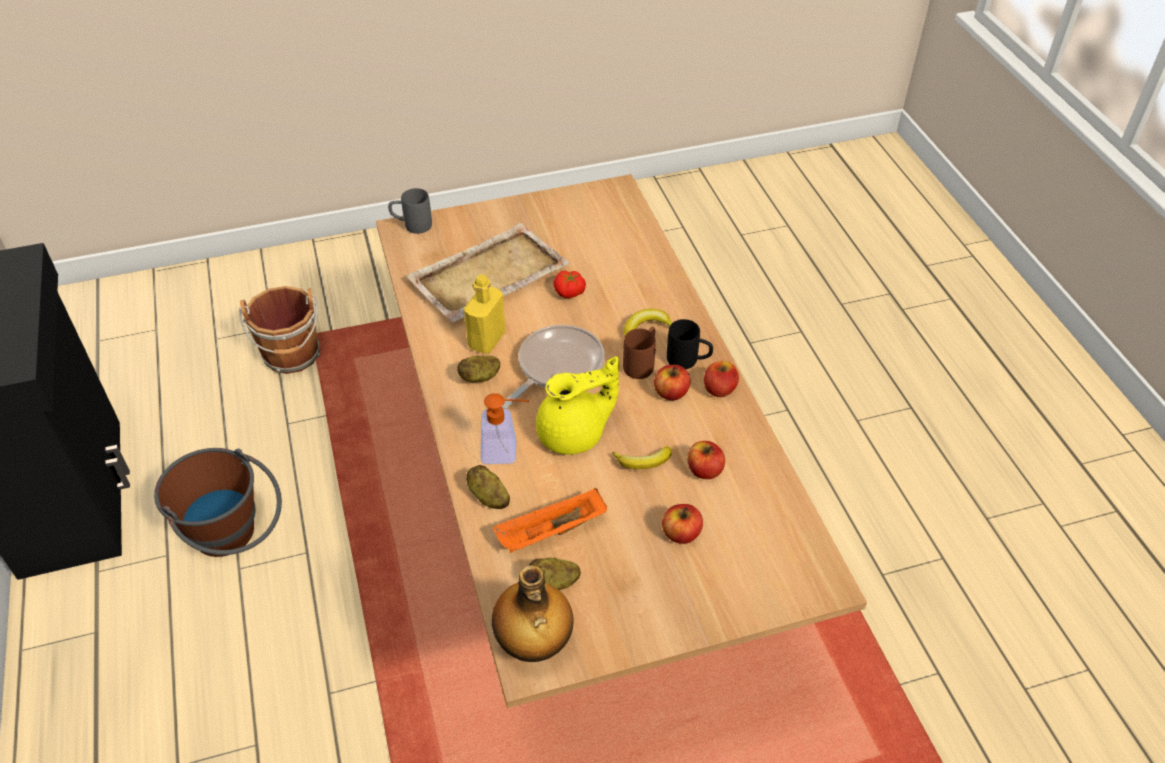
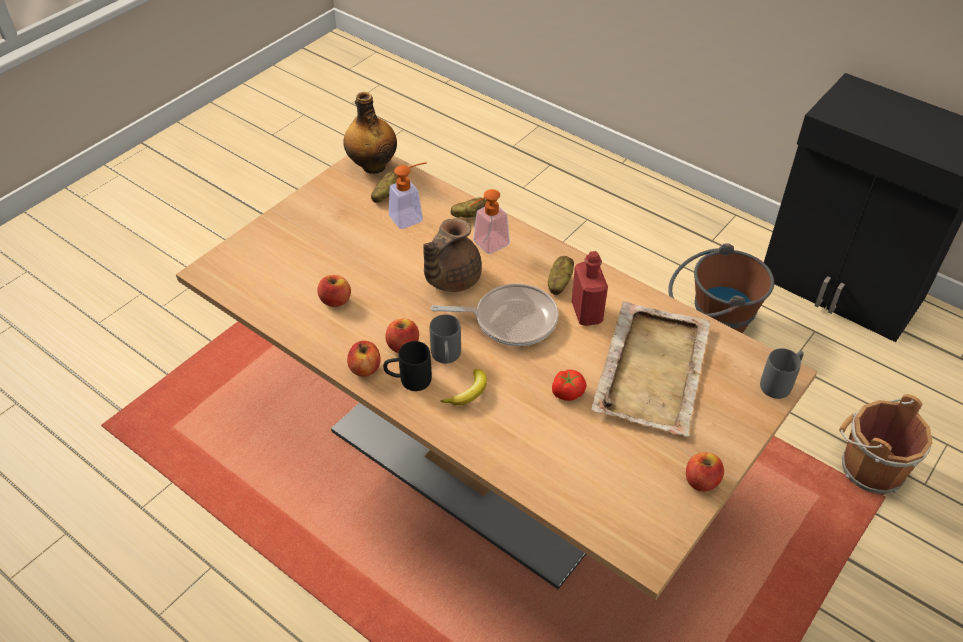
camera: 145 degrees right, 0 degrees up
(487, 340) = (586, 313): yellow bottle -> red bottle
(550, 533) = (411, 217): orange tray -> soap dispenser
(557, 367) = (510, 320): frying pan -> frying pan turned 90 degrees counterclockwise
(574, 434) = (450, 279): yellow teapot -> brown teapot
(642, 363) = (446, 358): brown mug -> grey mug
(643, 462) = (384, 285): banana -> none
(681, 534) = (325, 254): apple -> apple (701, 481)

